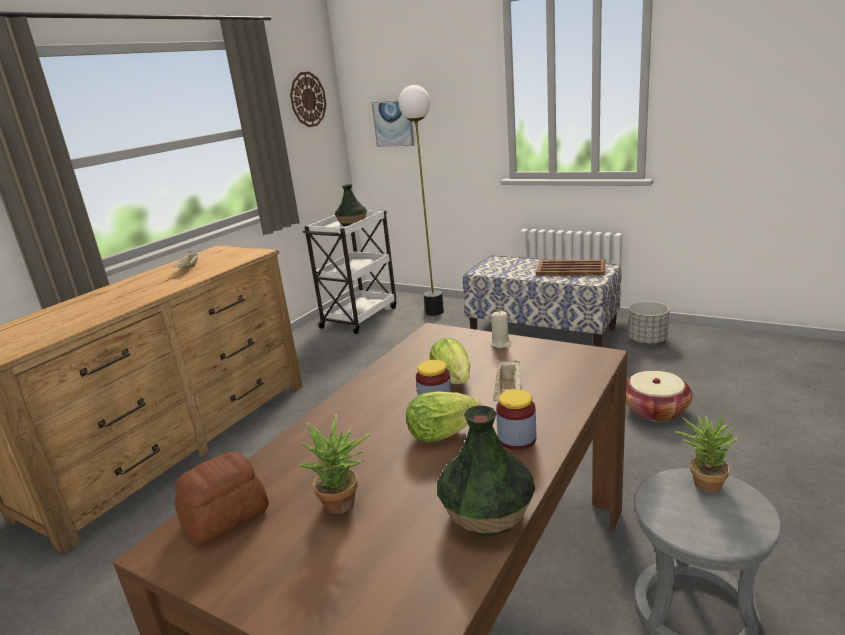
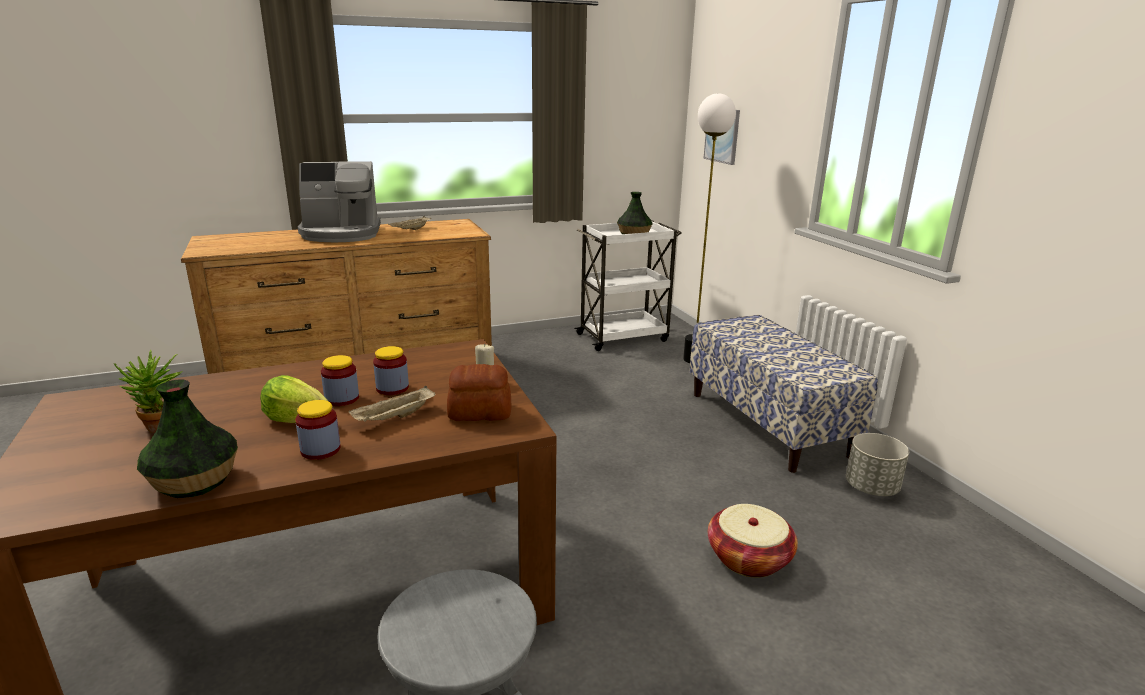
camera: 35 degrees right, 0 degrees up
(124, 292) = (341, 234): none -> coffee machine
(224, 517) = (115, 401): bread -> bread (479, 412)
(308, 99) = (637, 94): wall clock -> none
(453, 379) = (392, 388): lettuce -> jar
(571, 269) = (810, 359): brown tray -> none
(703, 482) = (501, 602): potted plant -> none

